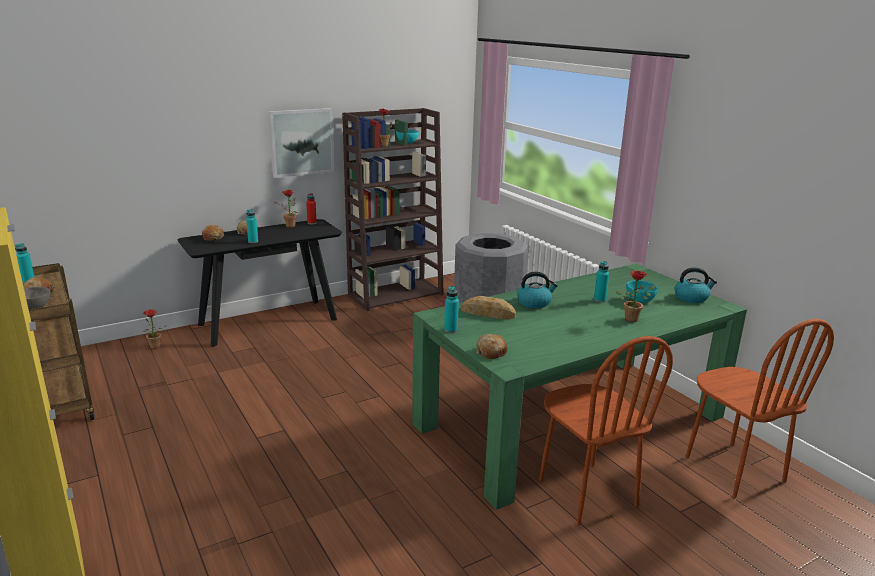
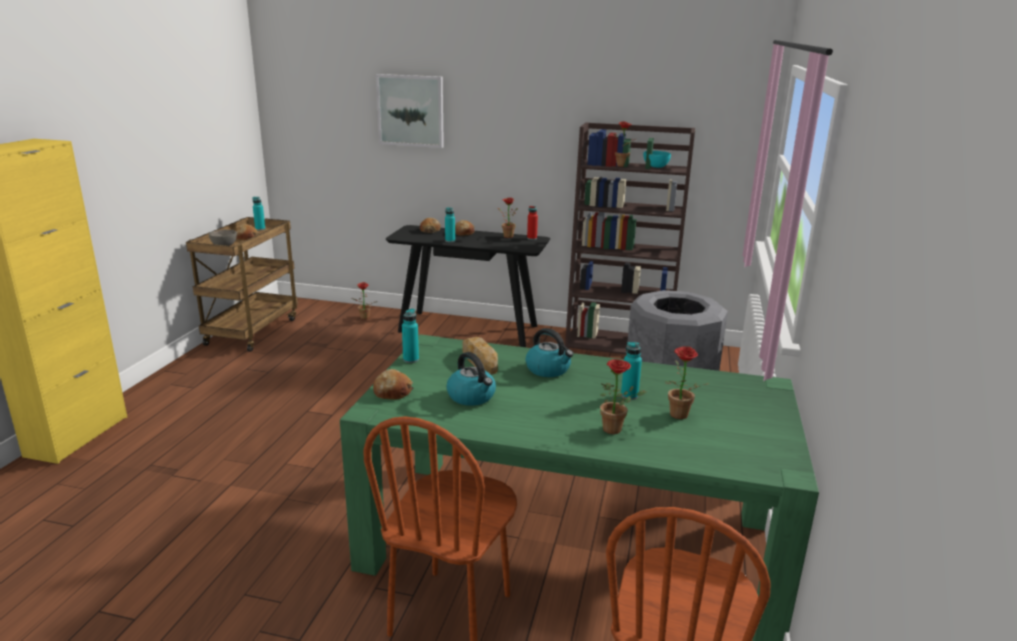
camera: 45 degrees right, 0 degrees up
(301, 142) = (537, 149): picture -> picture (411, 110)
(639, 300) = (678, 416): turquoise bowl -> potted plant
(691, 298) = (763, 443): kettle -> kettle (472, 396)

